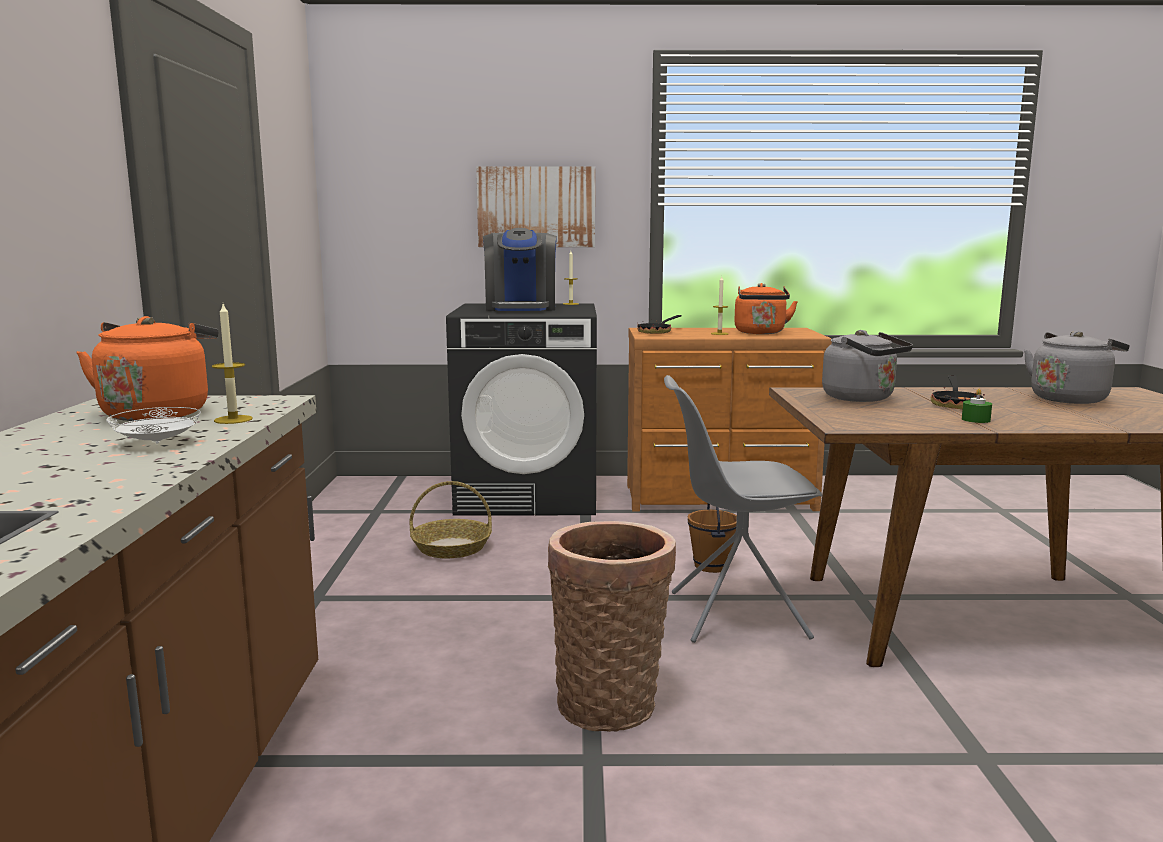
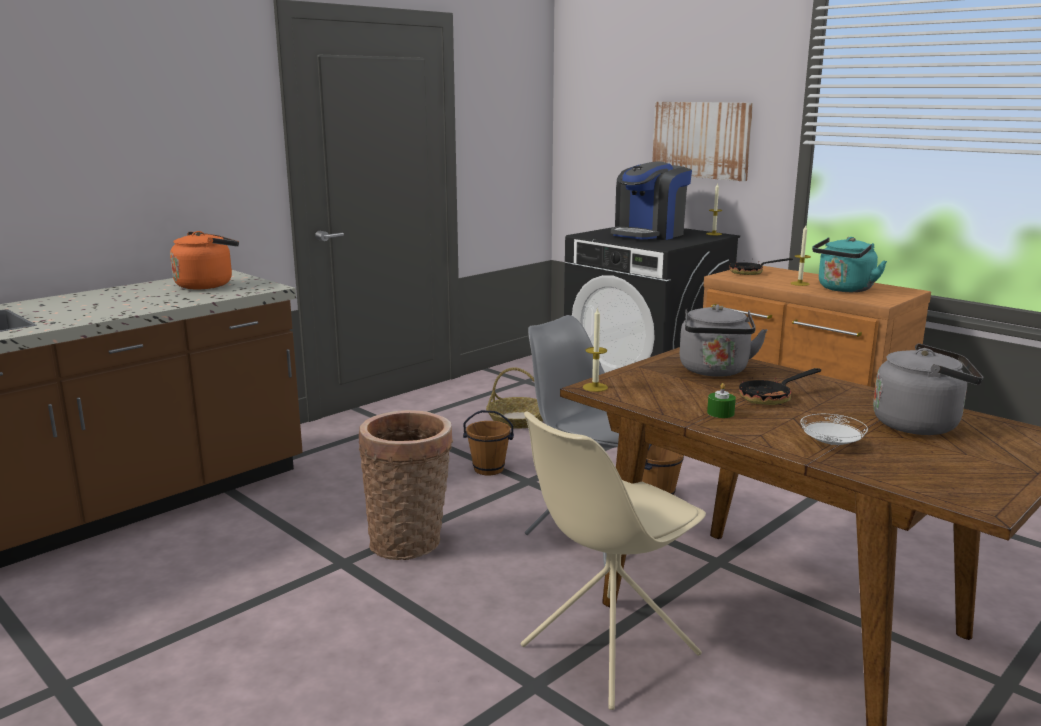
camera: 45 degrees right, 5 degrees up
(158, 443) = (152, 302): white plate -> white plate (831, 444)
(233, 419) = (214, 295): candle -> candle (595, 387)
(526, 601) = (489, 469): none -> brown bucket
(760, 333) = (844, 289): orange kettle -> turquoise kettle
(955, 700) = (607, 651): none -> beige chair

